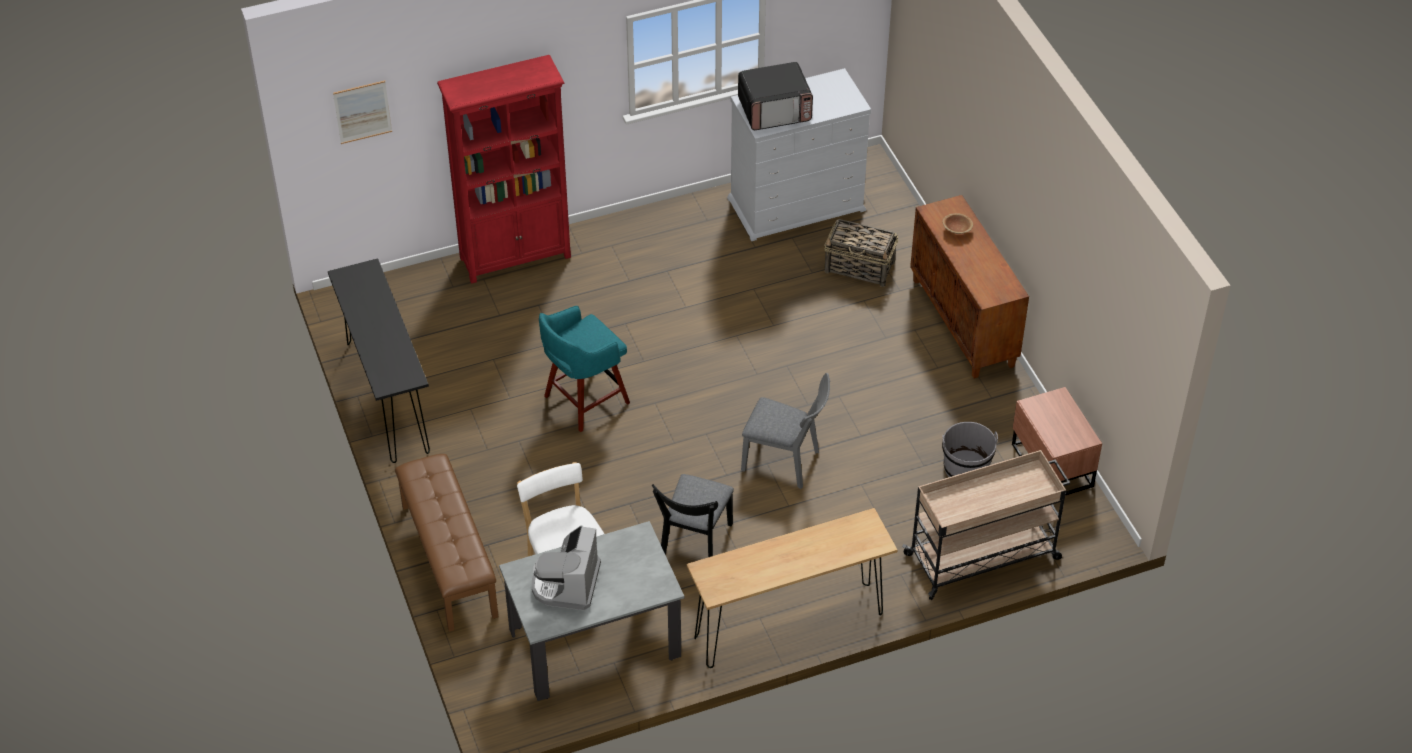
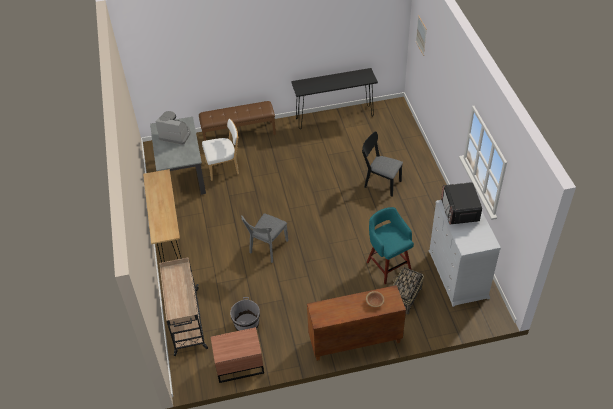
camera: 100 degrees right, 0 degrees up
(516, 257) = (421, 160): red bookcase -> none
(584, 401) = (321, 179): turquoise stool -> turquoise stool (388, 265)
(694, 546) = (225, 210): black chair -> black chair (380, 183)

